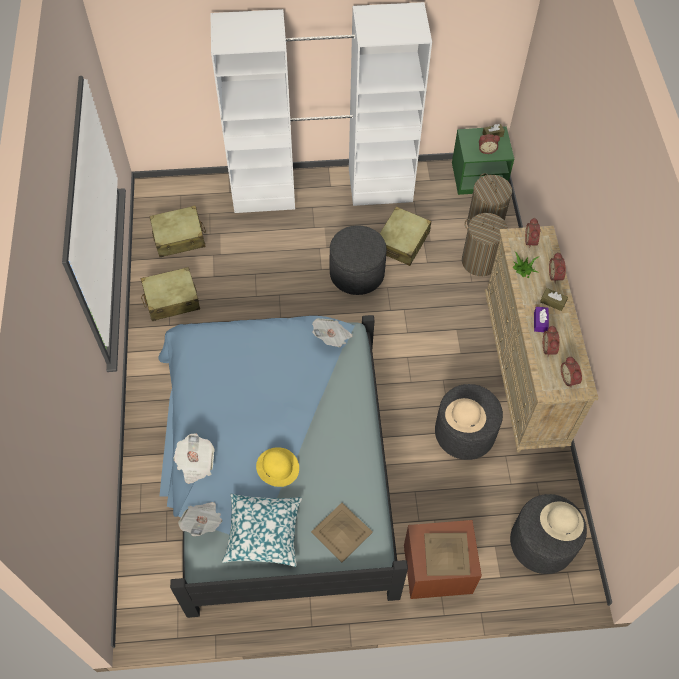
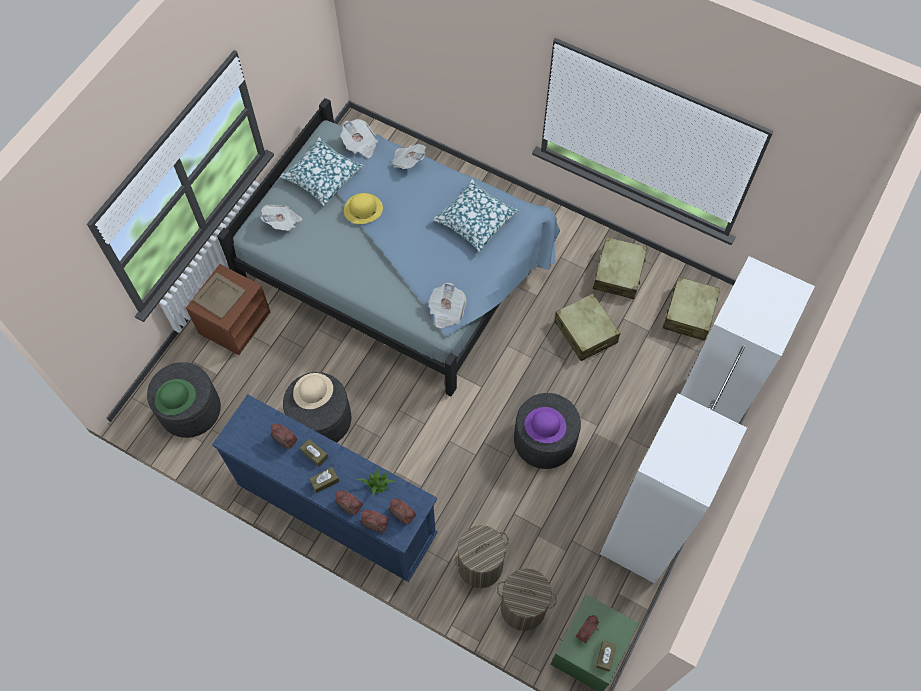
camera: 125 degrees right, 5 degrees up
(225, 368) = (475, 220): none -> pillow
(341, 532) = (283, 222): beige tray -> newspaper
(363, 246) = (545, 425): none -> purple hat
(402, 242) = (554, 507): beige suitcase -> beige suitcase (585, 332)
(523, 371) = (337, 512): beige dresser -> blue dresser
(540, 322) = (314, 454): purple tissue box -> brown tissue box
(561, 521) = (175, 397): beige hat -> green hat
(570, 378) = (246, 436): alarm clock -> alarm clock (374, 526)

